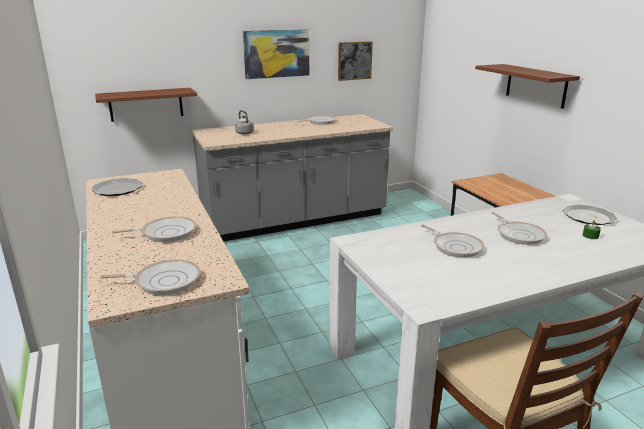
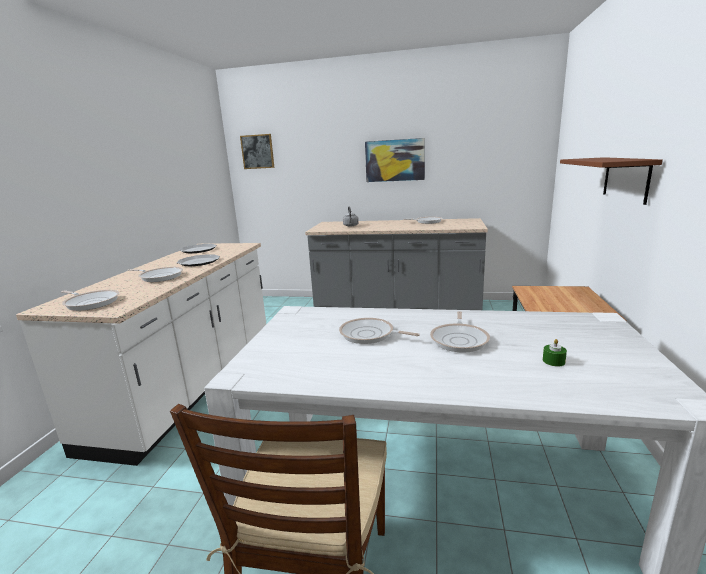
camera: 35 degrees right, 5 degrees down
(146, 104) = (290, 200): brown shelf -> none
(354, 60) = (473, 166): picture -> picture (257, 151)
(455, 246) = (369, 335): frying pan -> frying pan turned 120 degrees clockwise
(588, 217) = (592, 341): plate -> plate (198, 262)

